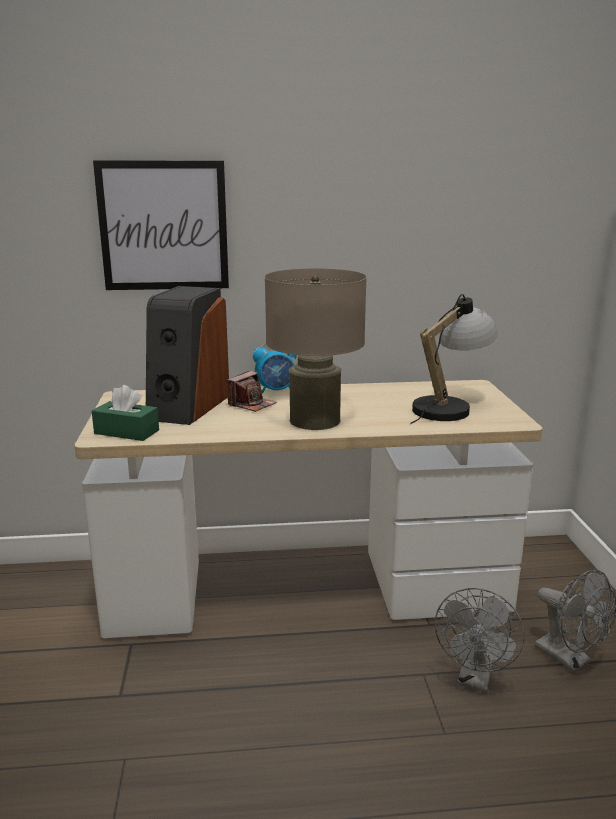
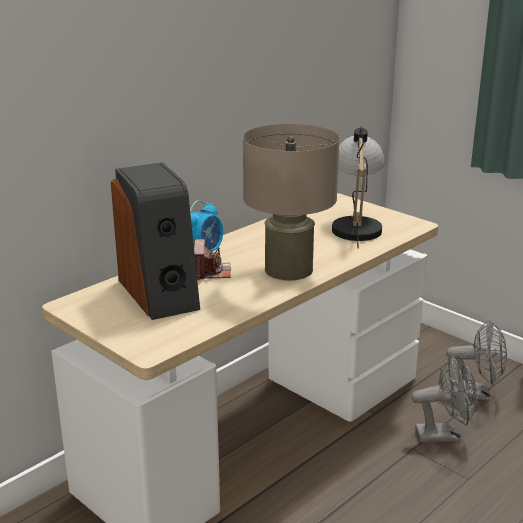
camera: 40 degrees left, 5 degrees up
(126, 432) = (161, 337): green tissue box -> none
(163, 226) = (83, 105): picture -> none
(475, 679) = (444, 435): grey fan -> grey fan turned 75 degrees counterclockwise

